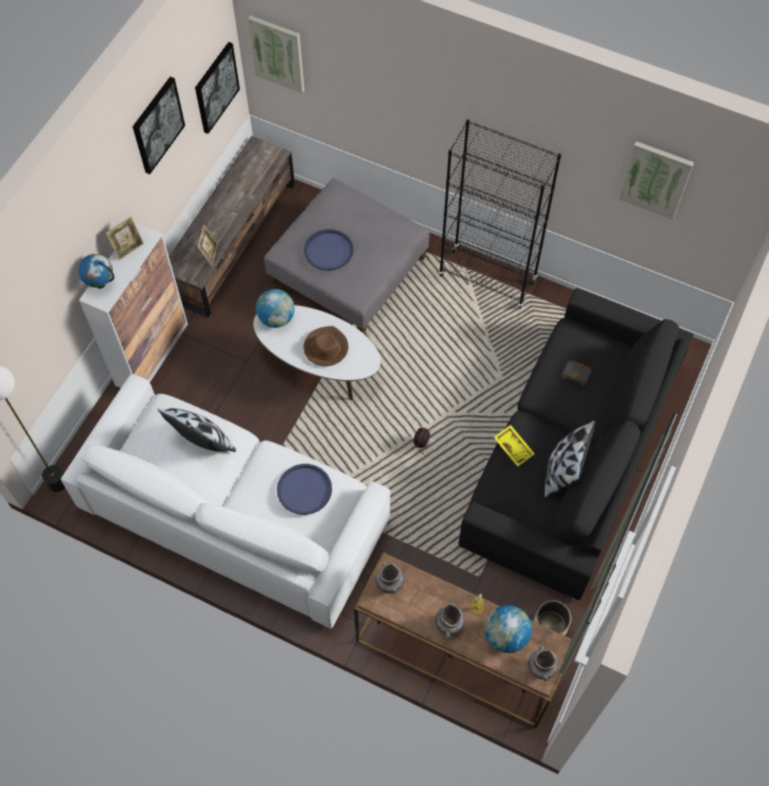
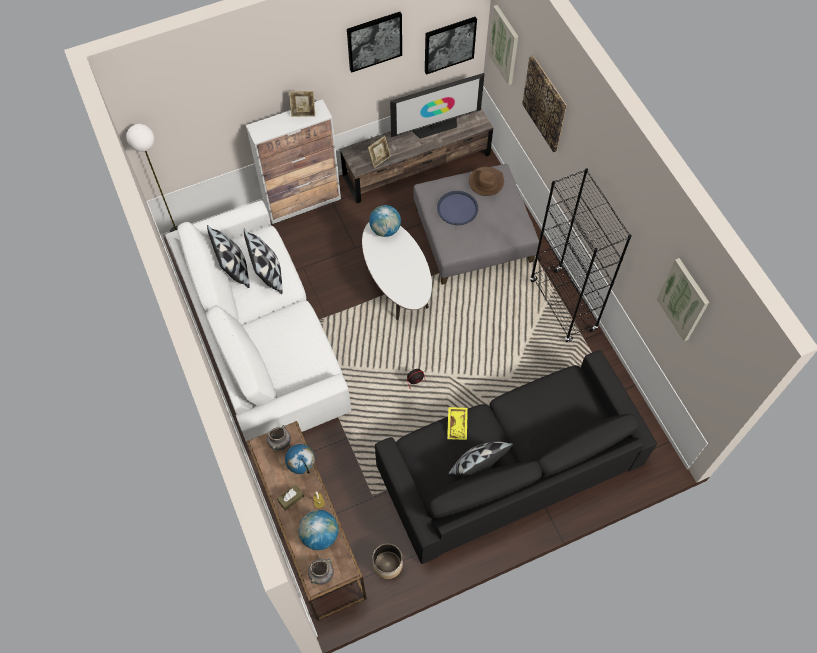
camera: 40 degrees right, 0 degrees up
(101, 284) = (267, 124): globe -> globe (302, 466)
(161, 463) = (234, 269): none -> pillow
(234, 186) = (435, 126): none -> television
(304, 490) = (300, 349): blue tray -> none
(326, 348) = (398, 270): brown hat -> brown hat (486, 182)
(370, 85) = (545, 104): none -> picture
(449, 625) = (291, 499): grey vase -> brown tissue box
(577, 373) = (549, 409): black book -> none

